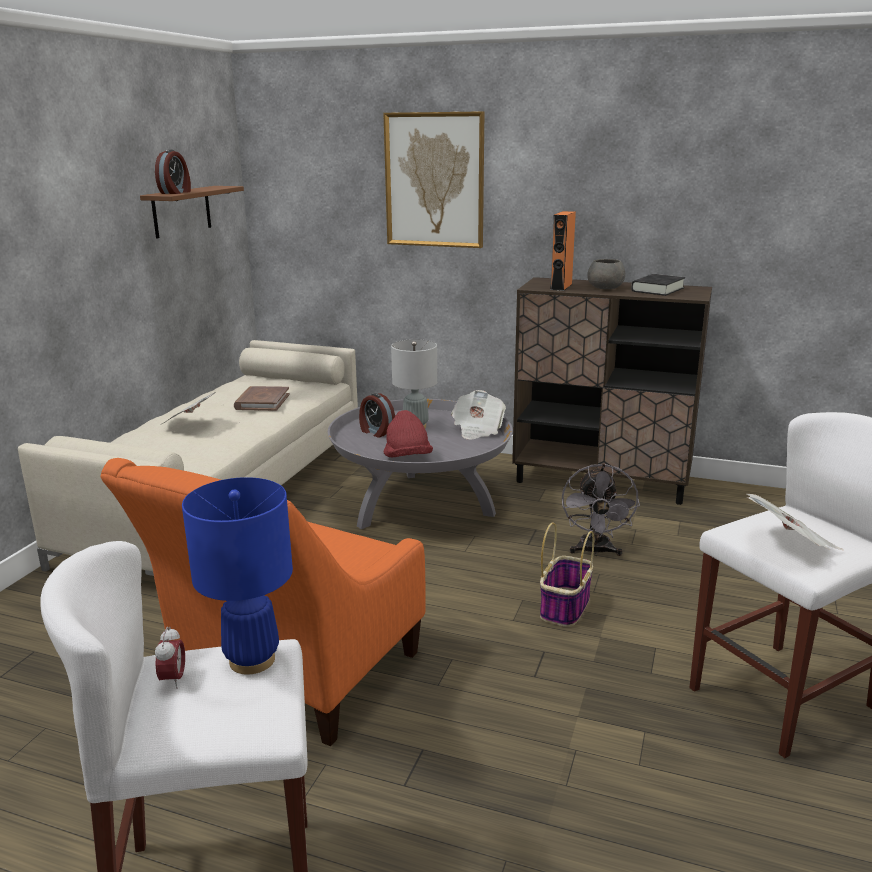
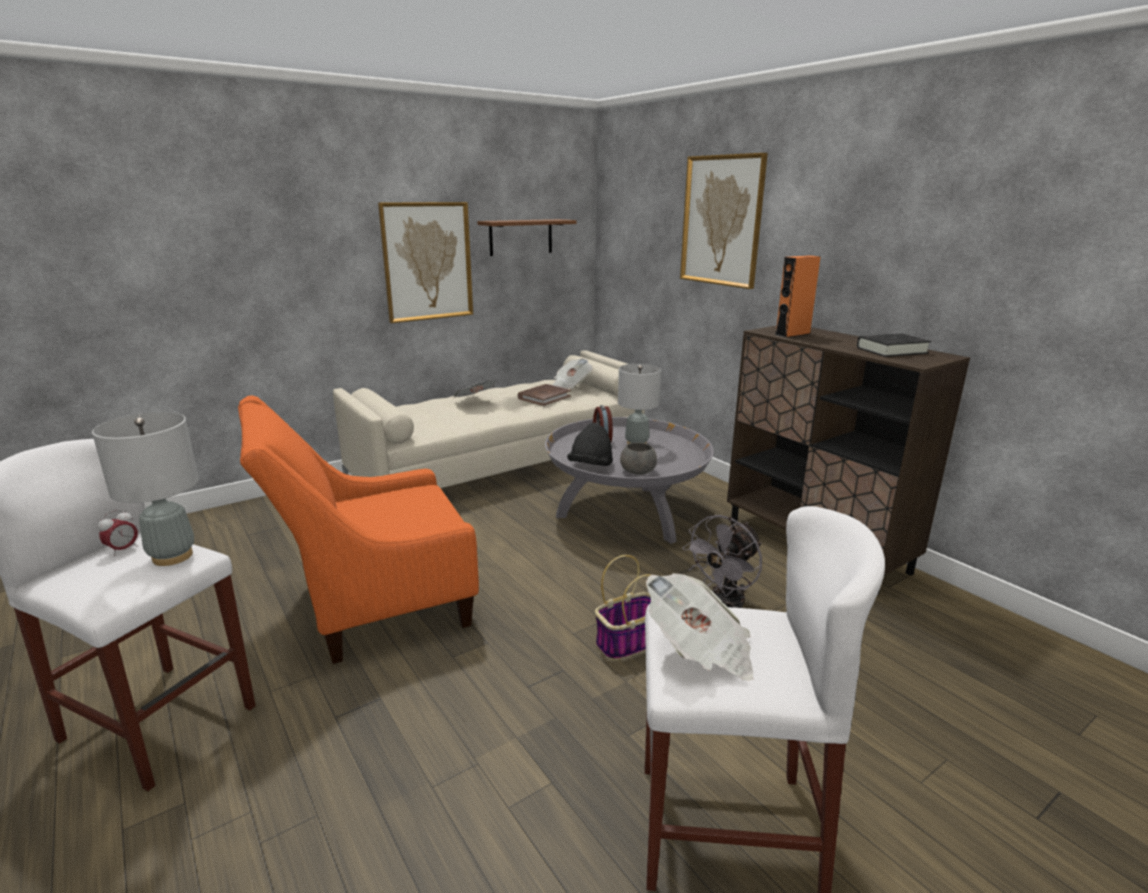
camera: 35 degrees right, 0 degrees up
(96, 254) = (427, 261): none -> picture
(176, 192) = (506, 220): alarm clock -> none
(252, 660) = (172, 556): blue table lamp -> grey table lamp
(407, 458) = (591, 466): red hat -> black hat
(477, 429) = (684, 459): newspaper -> newspaper (570, 385)
(606, 288) = (838, 341): grey bowl -> grey bowl (638, 471)

